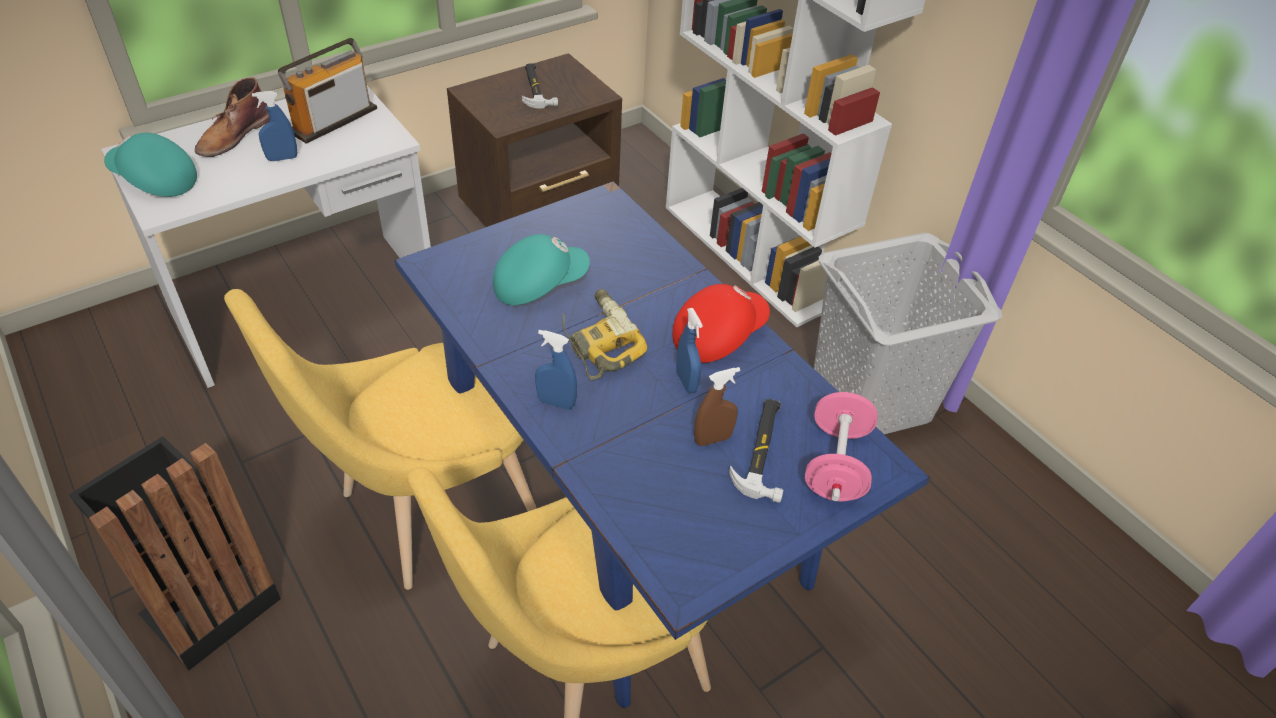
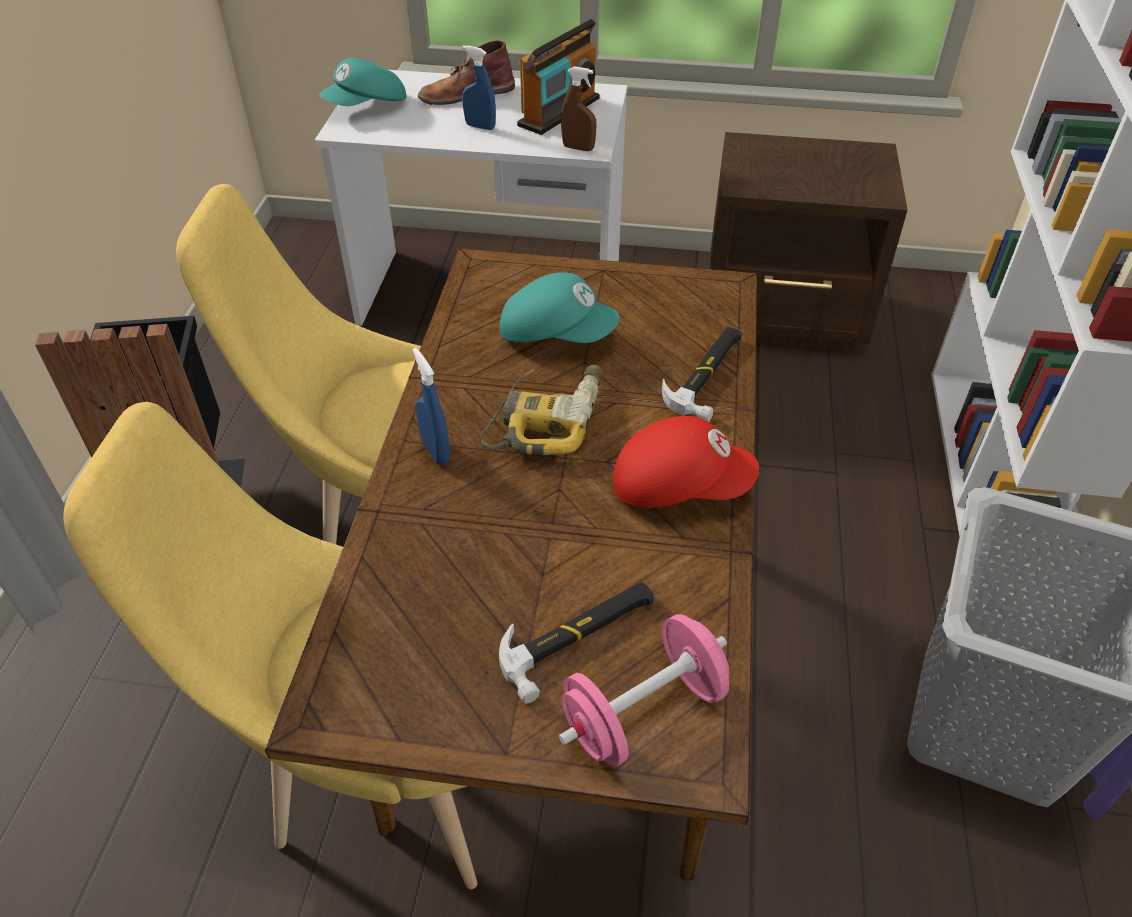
camera: 45 degrees right, 0 degrees up
(155, 181) = (367, 106): turquoise cap -> turquoise cap turned 105 degrees counterclockwise
(333, 120) = (559, 112): radio -> radio turned 135 degrees clockwise
(536, 88) = (818, 165): hammer -> hammer (708, 374)
(627, 522) = (565, 661): blue dining table -> brown dining table
(686, 382) = (585, 511): blue spray bottle -> none
(713, 439) = (540, 586): brown spray bottle -> brown spray bottle (578, 148)

